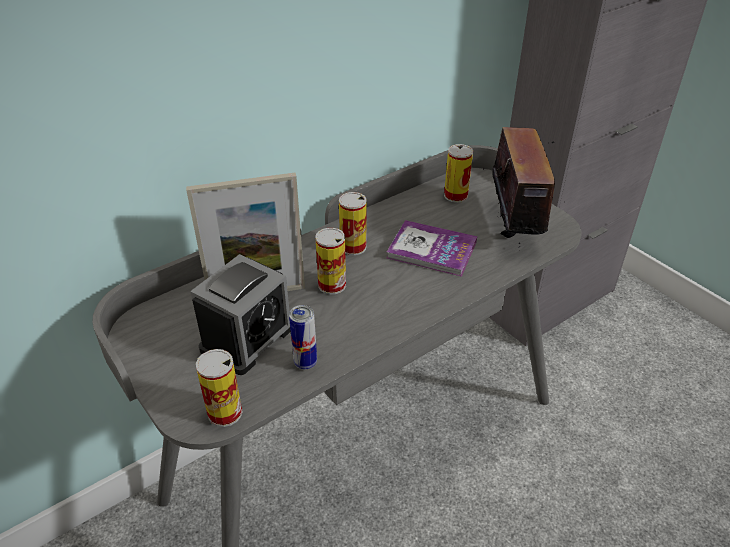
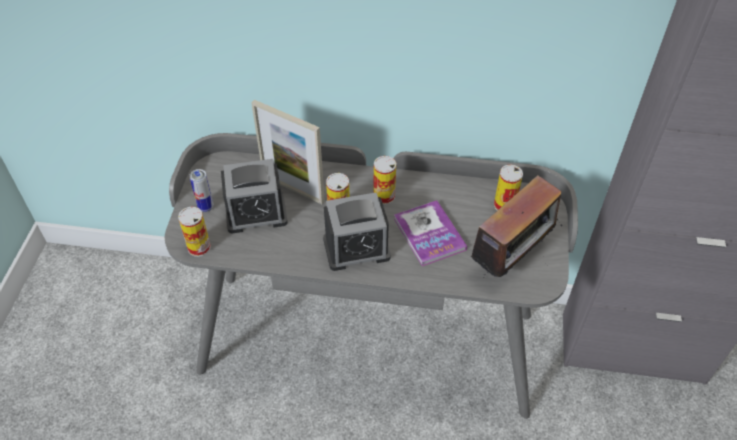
camera: 45 degrees right, 10 degrees up
(305, 362) = (266, 251): can -> can (206, 207)
(388, 301) = (356, 248): none -> alarm clock

